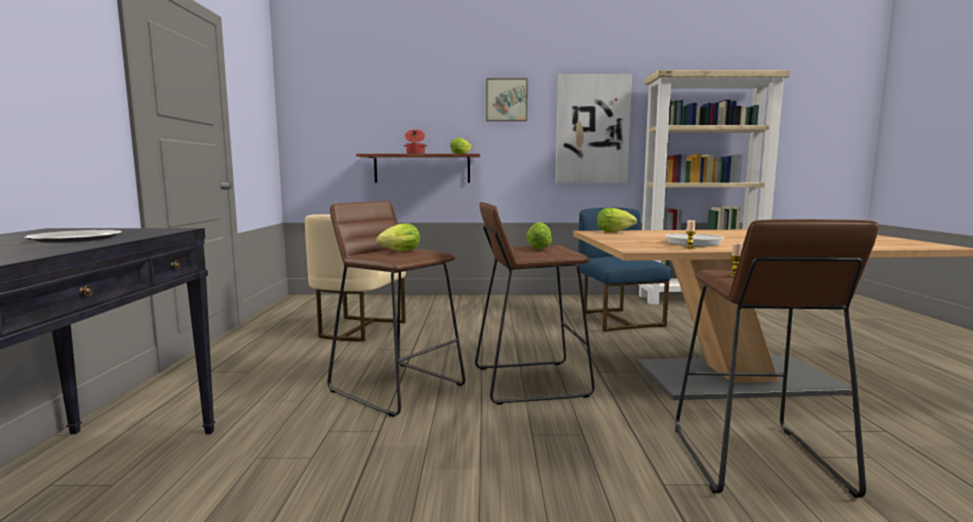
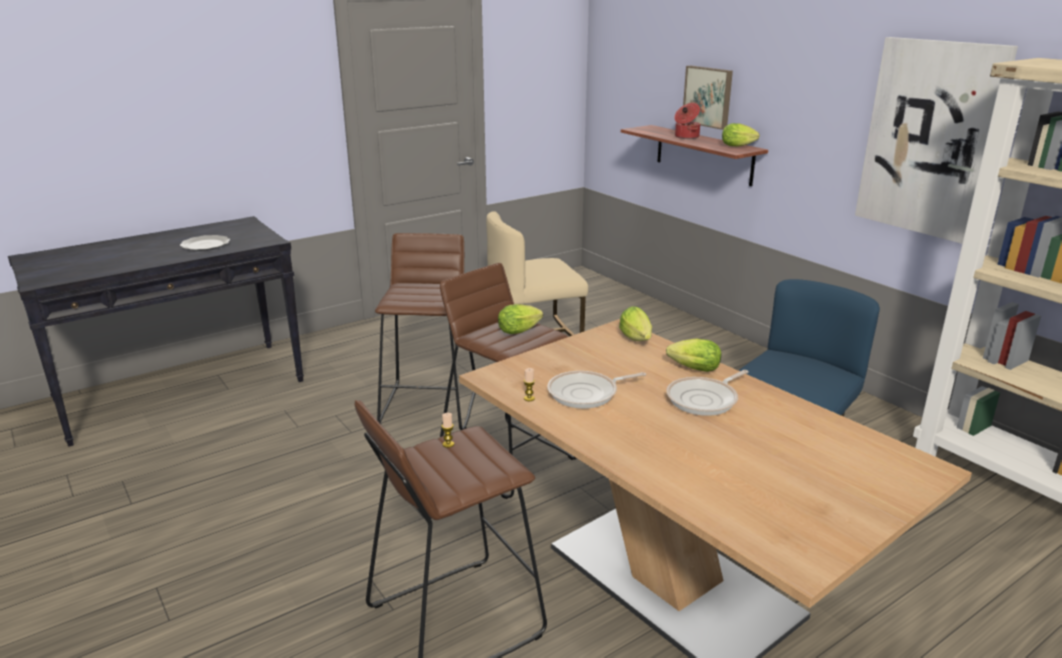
camera: 55 degrees right, 15 degrees up
(398, 251) = (424, 291): lettuce -> lettuce (691, 369)
(506, 100) = (811, 72): picture -> picture (708, 96)
(723, 235) = (705, 399): none -> frying pan

